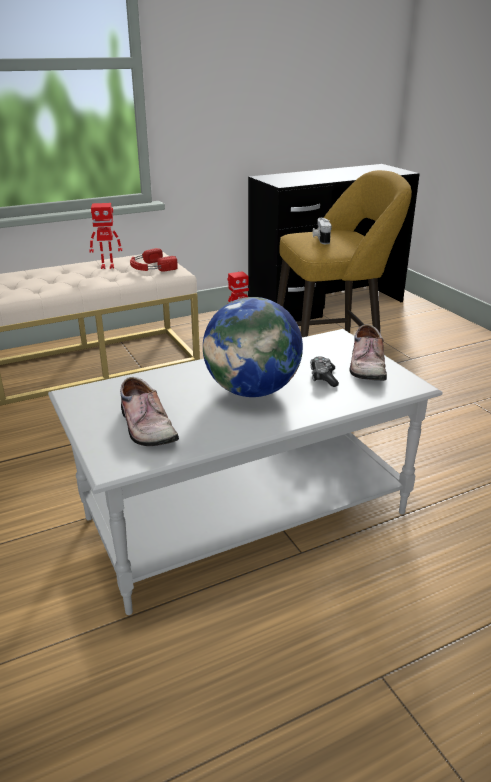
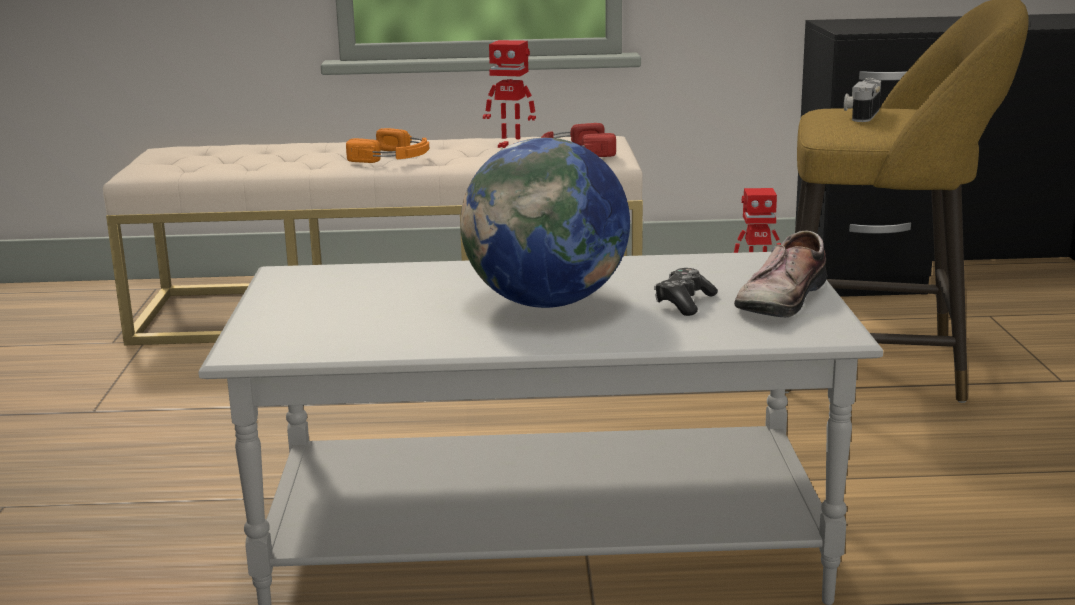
camera: 25 degrees right, 10 degrees down
(44, 284) = (394, 157): none -> orange headphones
(144, 426) = (340, 318): shoe -> none

